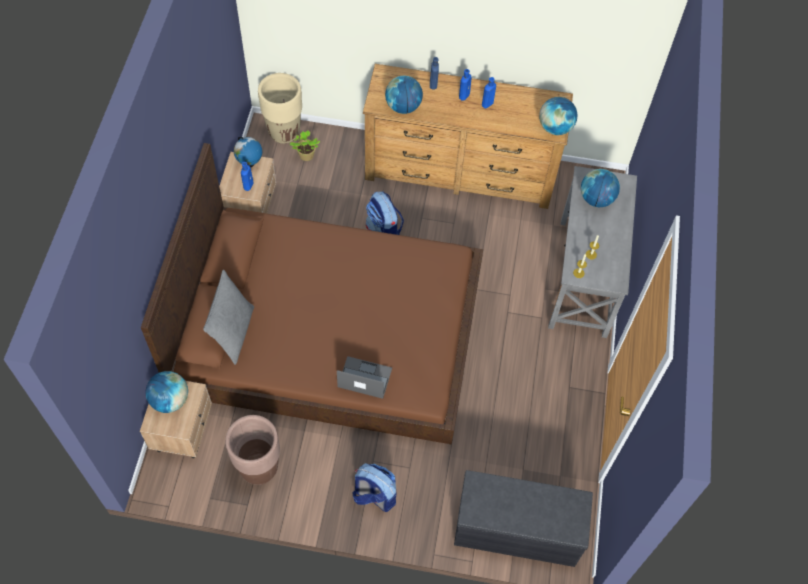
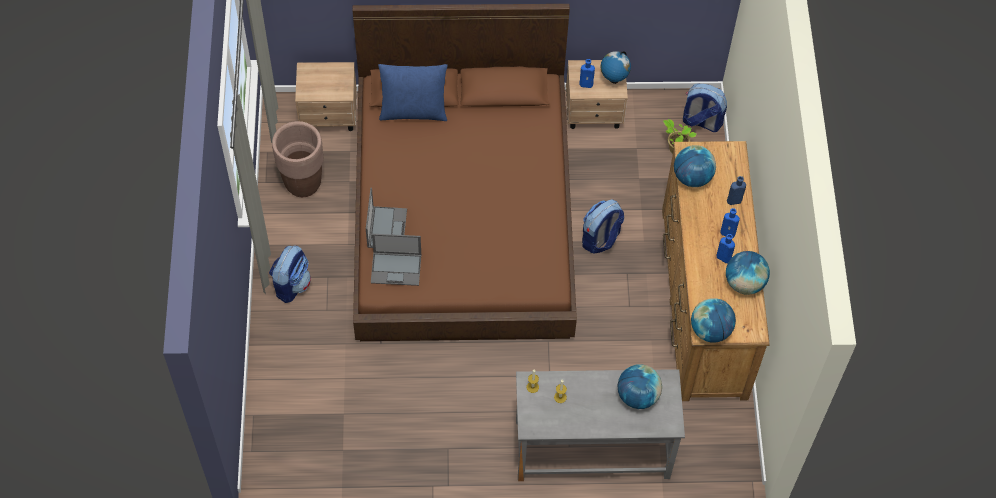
camera: 80 degrees right, 0 degrees up
(170, 400) = (331, 77): globe -> globe (744, 283)
(233, 332) = (413, 111): grey pillow -> blue pillow
(284, 133) = (701, 121): beige planter -> backpack
(411, 376) = (396, 268): none -> laptop
(516, 530) = (277, 415): grey bench -> none

